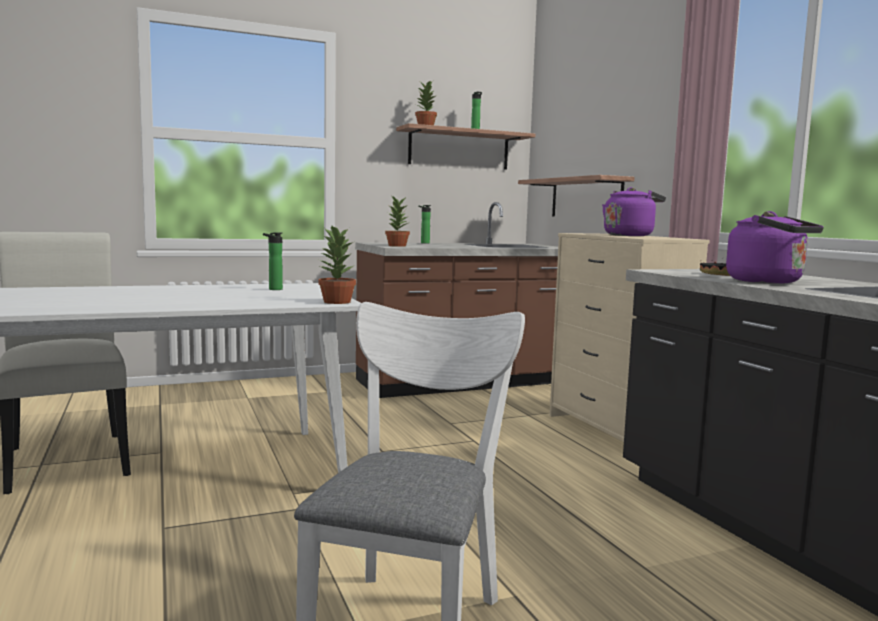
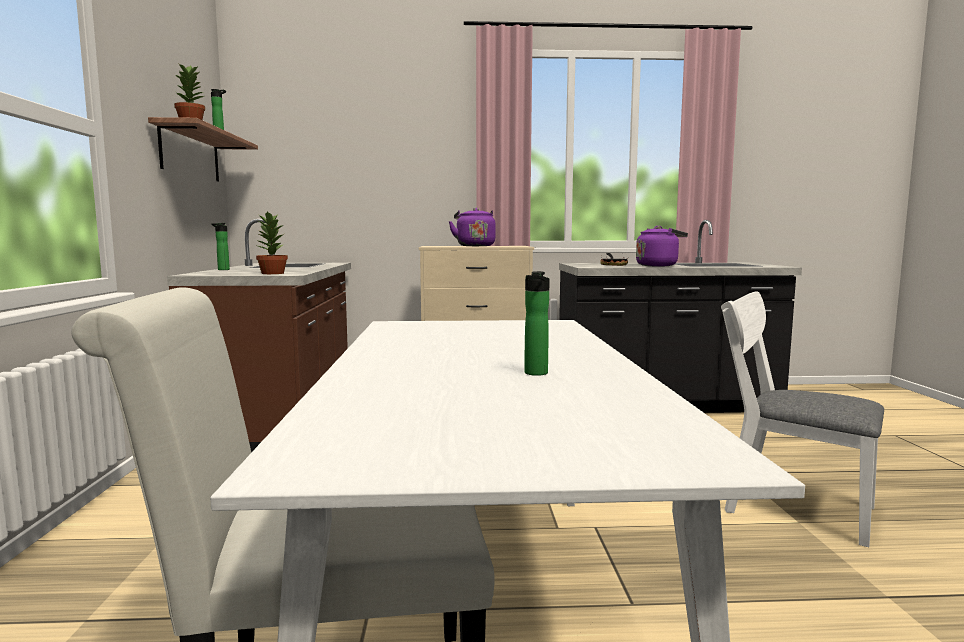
camera: 70 degrees left, 0 degrees up
(273, 289) = (435, 330): bottle -> bottle (535, 374)
(336, 302) = (553, 322): potted plant -> none
(586, 198) = (342, 215): shelf -> none

